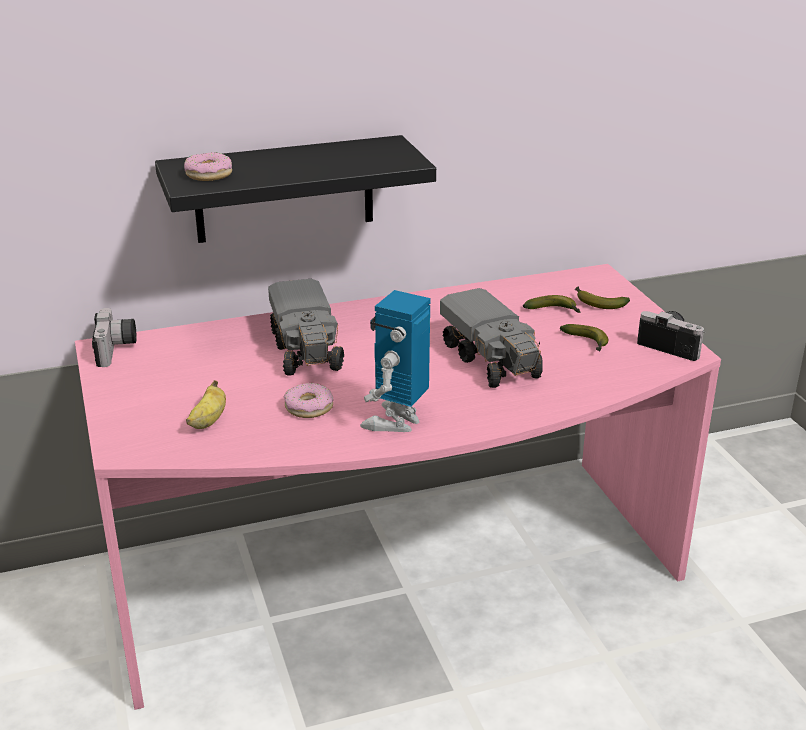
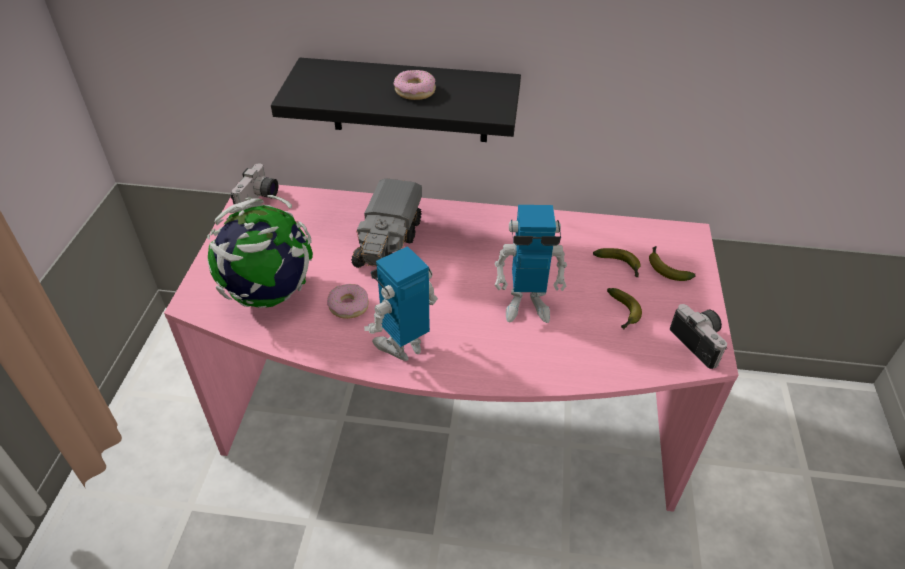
camera: 25 degrees right, 15 degrees up
(208, 421) = (269, 294): banana -> globe
(209, 174) = (322, 85): donut -> donut (415, 91)
(492, 360) = (526, 305): toy truck -> toy robot

